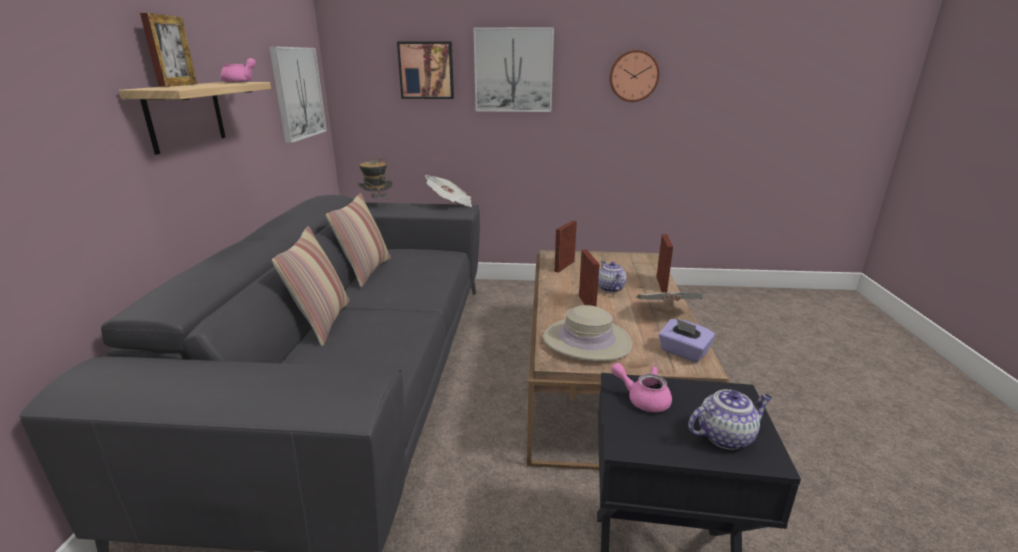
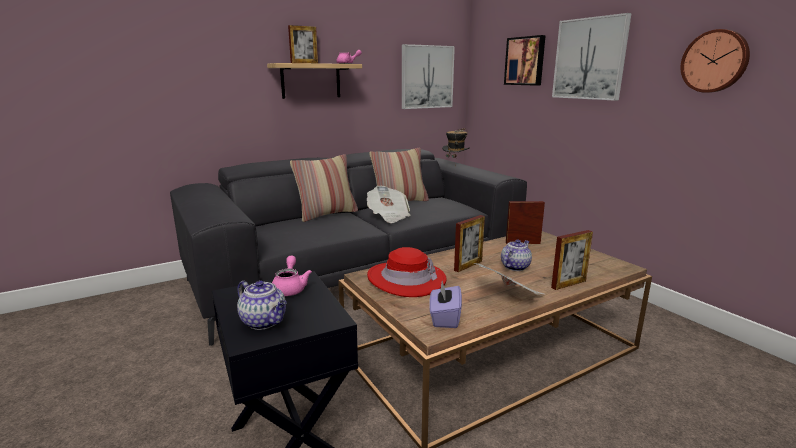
camera: 55 degrees right, 5 degrees down
(450, 204) = (499, 173): newspaper -> newspaper (388, 216)
(586, 341) = (406, 279): beige hat -> red hat

